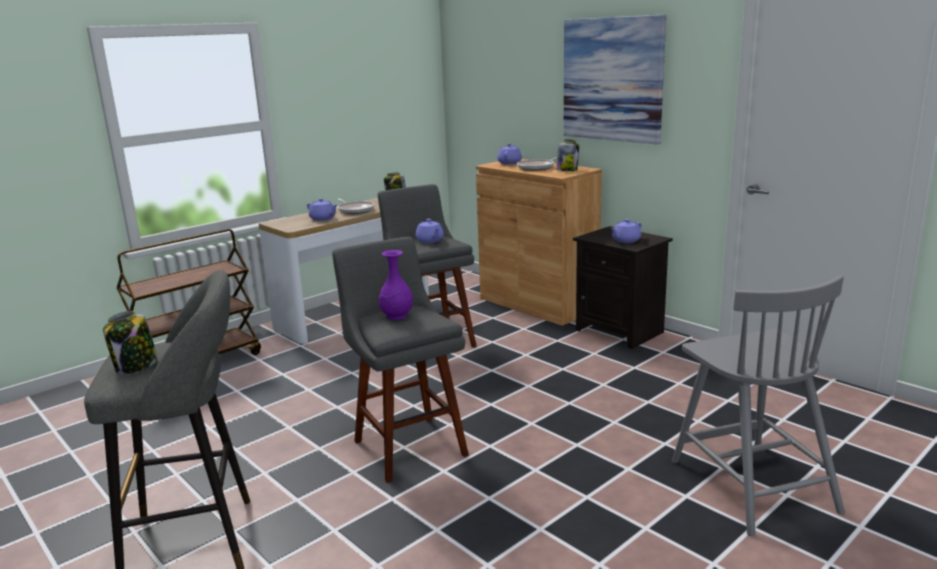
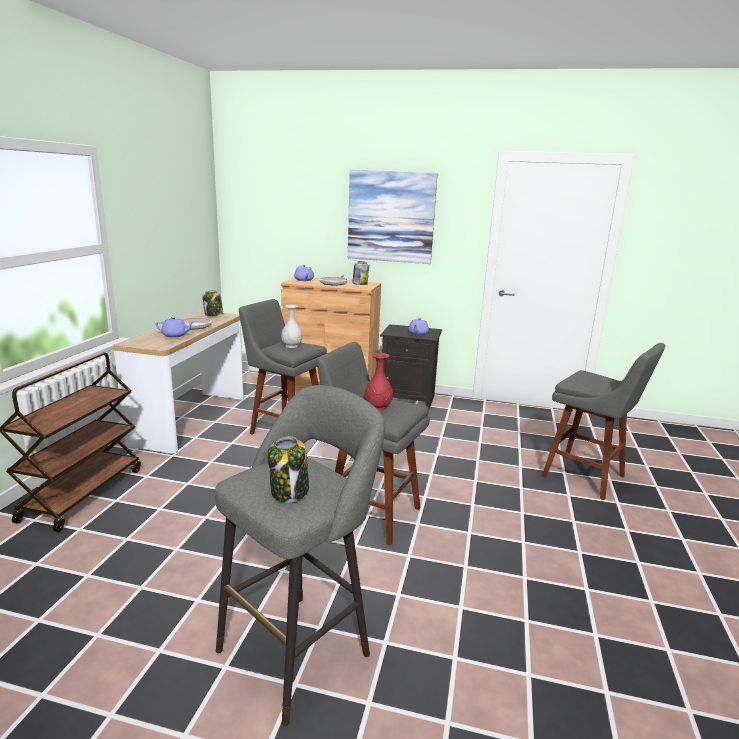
camera: 35 degrees left, 0 degrees up
(396, 316) = (377, 407): purple vase -> red vase
(430, 241) = (291, 346): purple teapot -> white vase
(751, 484) = (588, 478): grey chair -> grey stool

